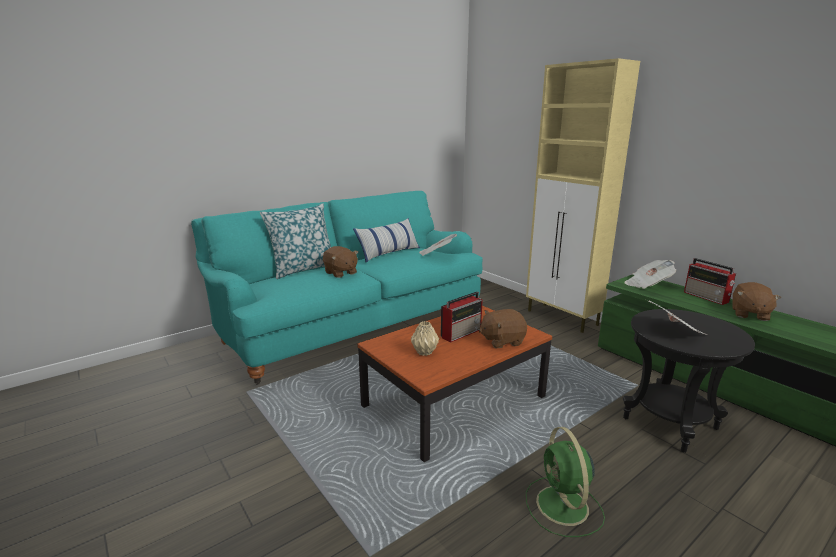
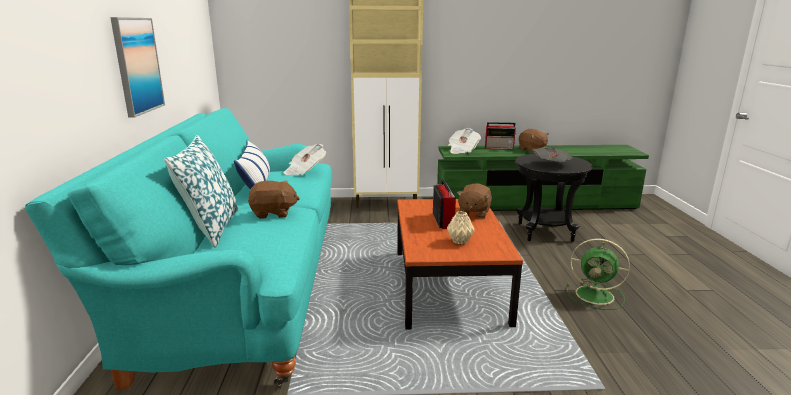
camera: 55 degrees left, 0 degrees up
(333, 151) = (137, 65): none -> picture

